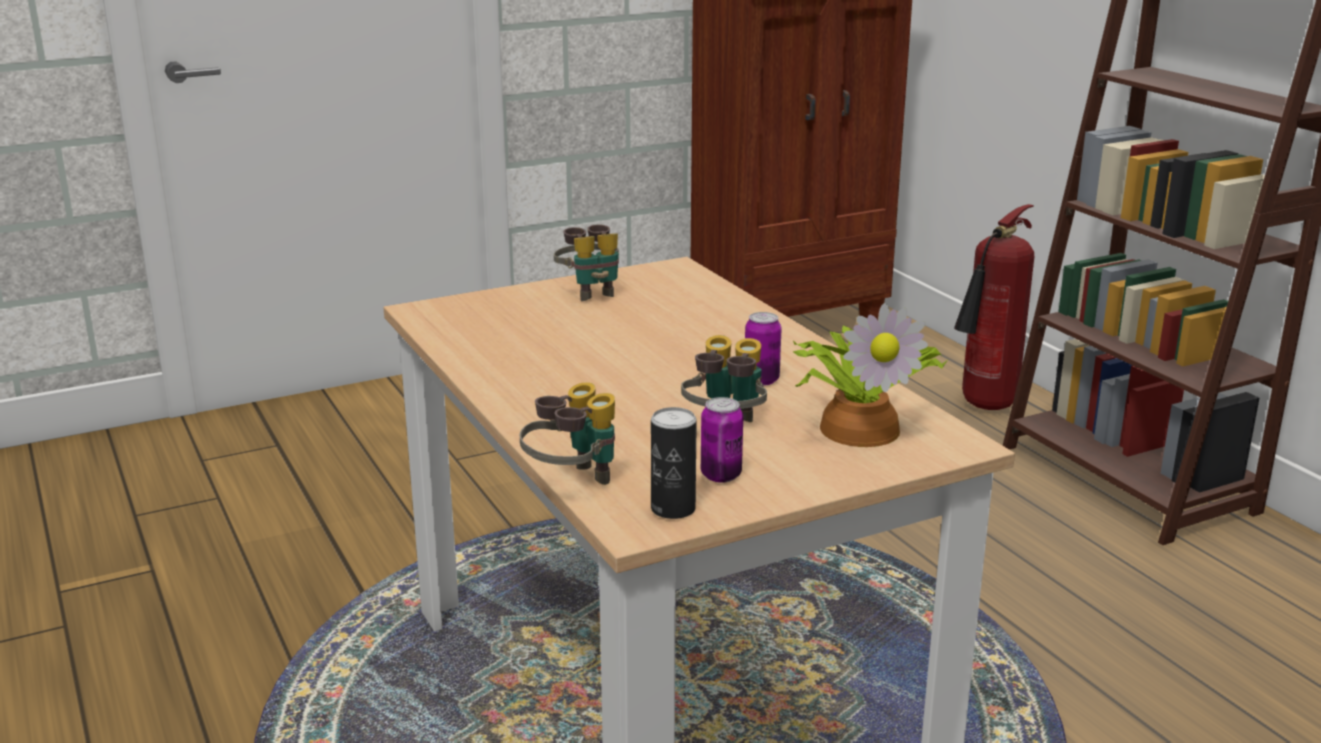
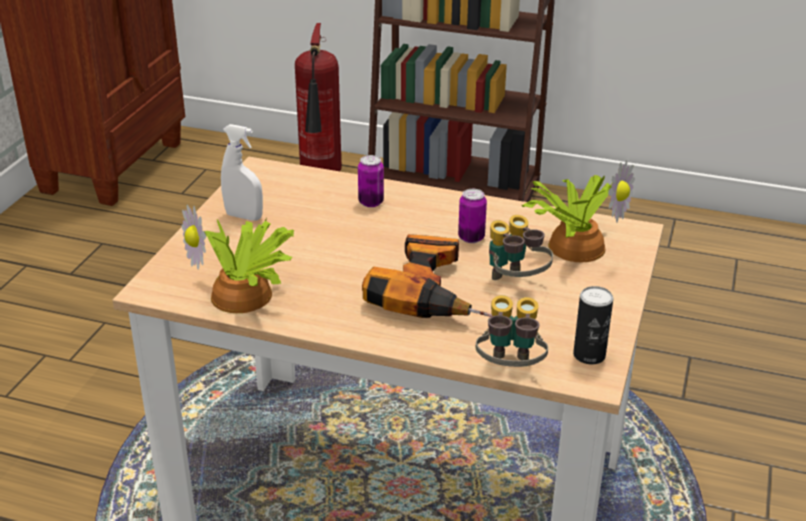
camera: 45 degrees left, 10 degrees up
(476, 341) = (245, 296): none -> potted plant
(591, 292) = (244, 216): binoculars -> white spray bottle
(632, 401) = (432, 292): none -> power drill
(721, 475) = (570, 318): can -> can (371, 202)

